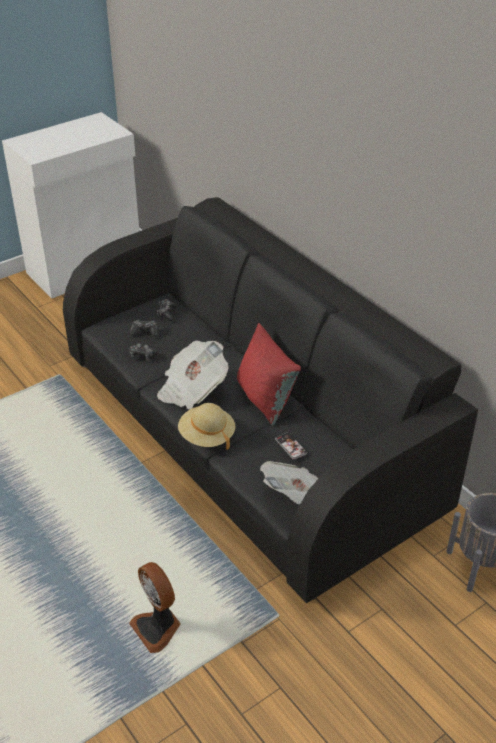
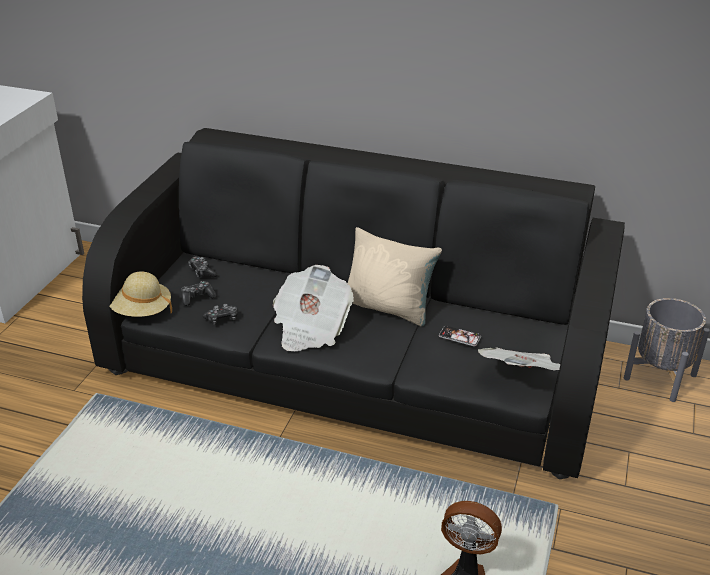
camera: 35 degrees left, 5 degrees down
(207, 436) = (373, 363): beige hat -> beige hat (141, 311)
(265, 399) = (389, 308): red pillow -> beige pillow

